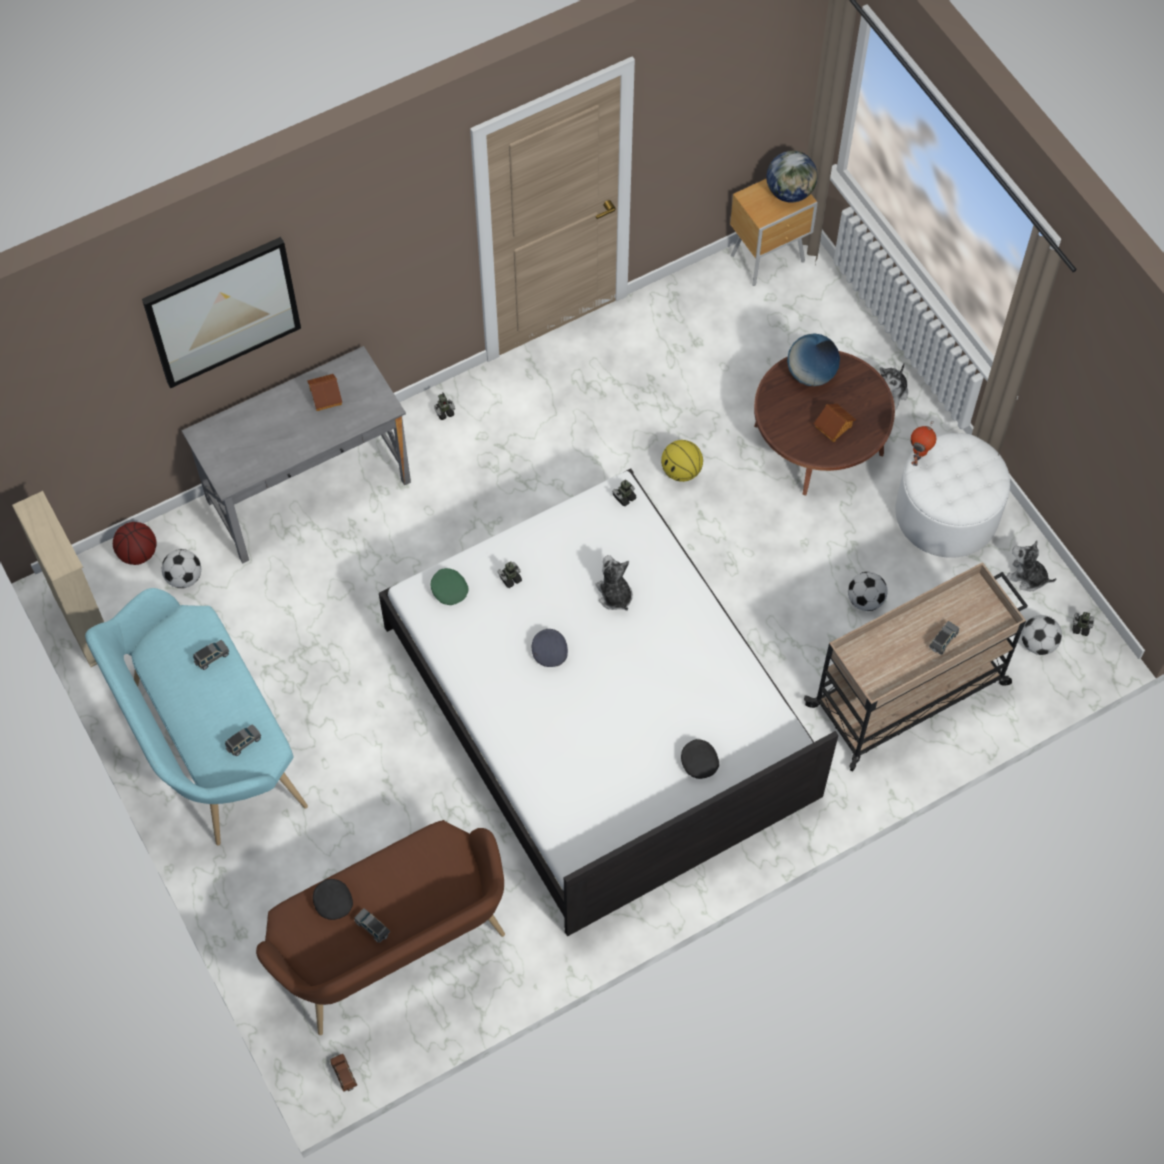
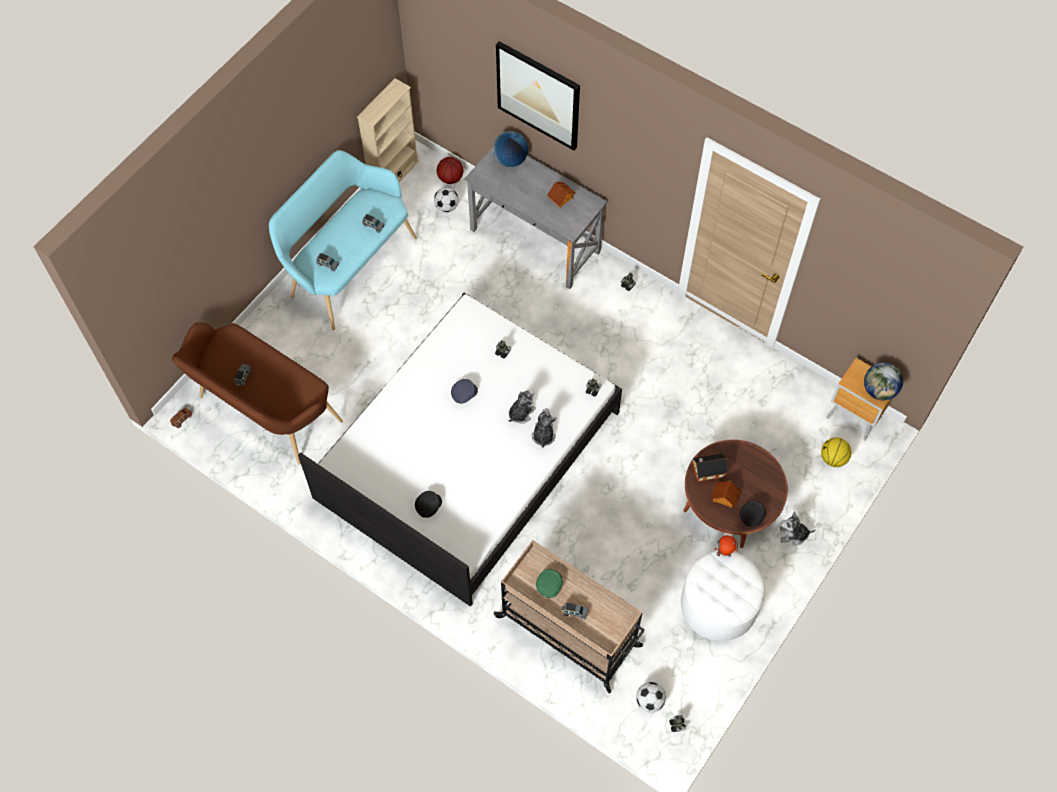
camera: 65 degrees right, 0 degrees up
(332, 901) = (250, 350): black cap -> black cap (752, 515)
(448, 590) = (477, 323): green cap -> green cap (549, 584)
(681, 471) = (660, 432): basketball -> basketball (833, 458)
(789, 428) = (707, 470): none -> toy house
(811, 374) = (757, 467): globe -> globe (510, 160)
(865, 600) = (625, 578): football -> none
(1027, 577) = (697, 675): plush toy -> plush toy (543, 435)

